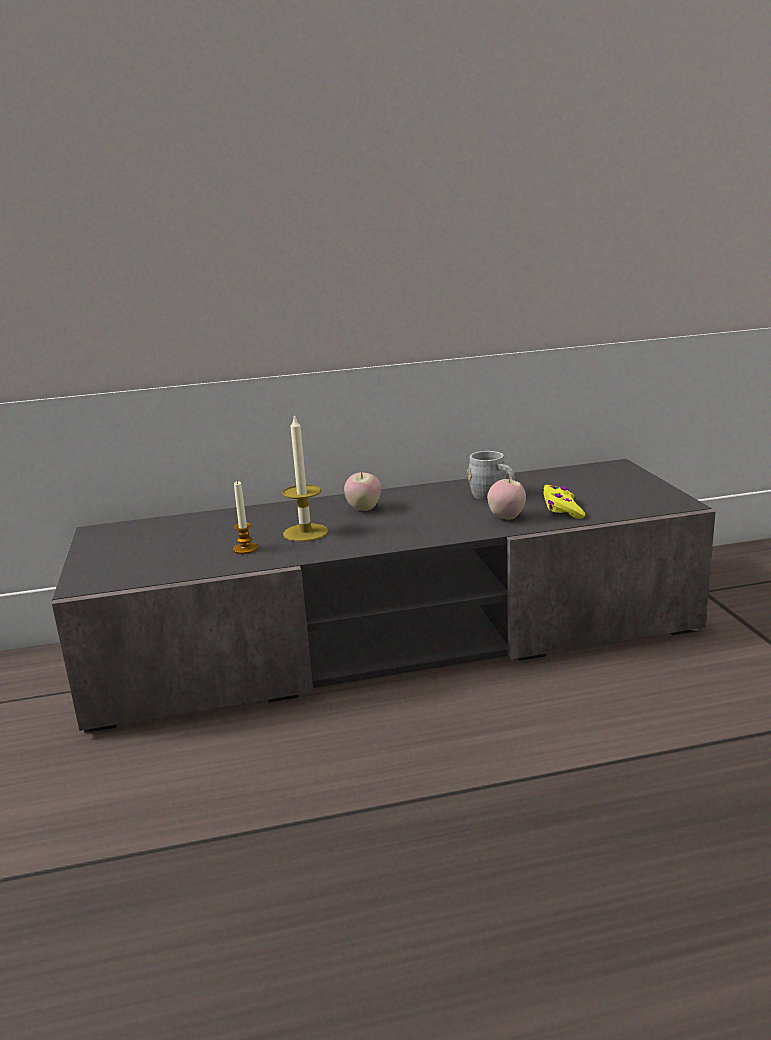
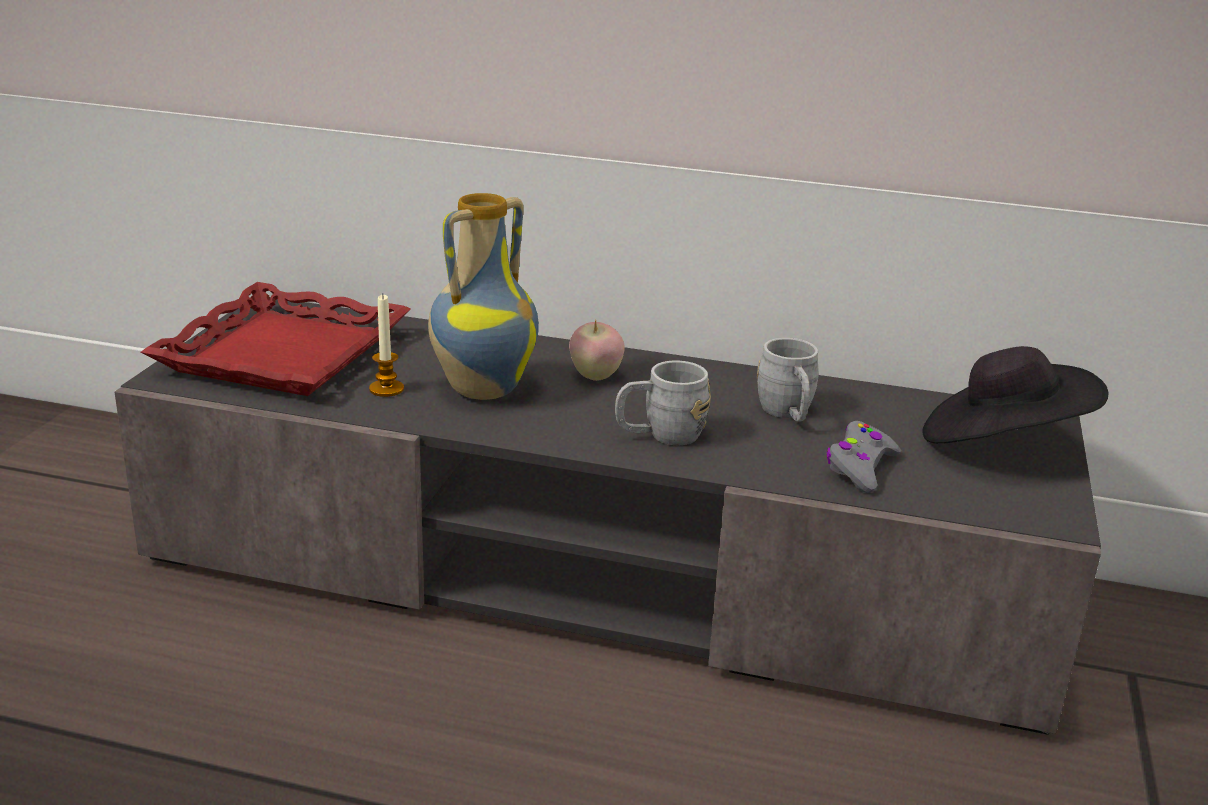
camera: 25 degrees right, 5 degrees up
(146, 550) = (282, 353): none -> red tray
(305, 532) = (482, 389): candle -> vase
(441, 525) = (660, 436): none -> grey mug
(506, 518) = (763, 455): apple -> none
(562, 509) = (860, 467): yellow game controller -> grey game controller
(612, 481) = (1001, 444): none -> black hat

